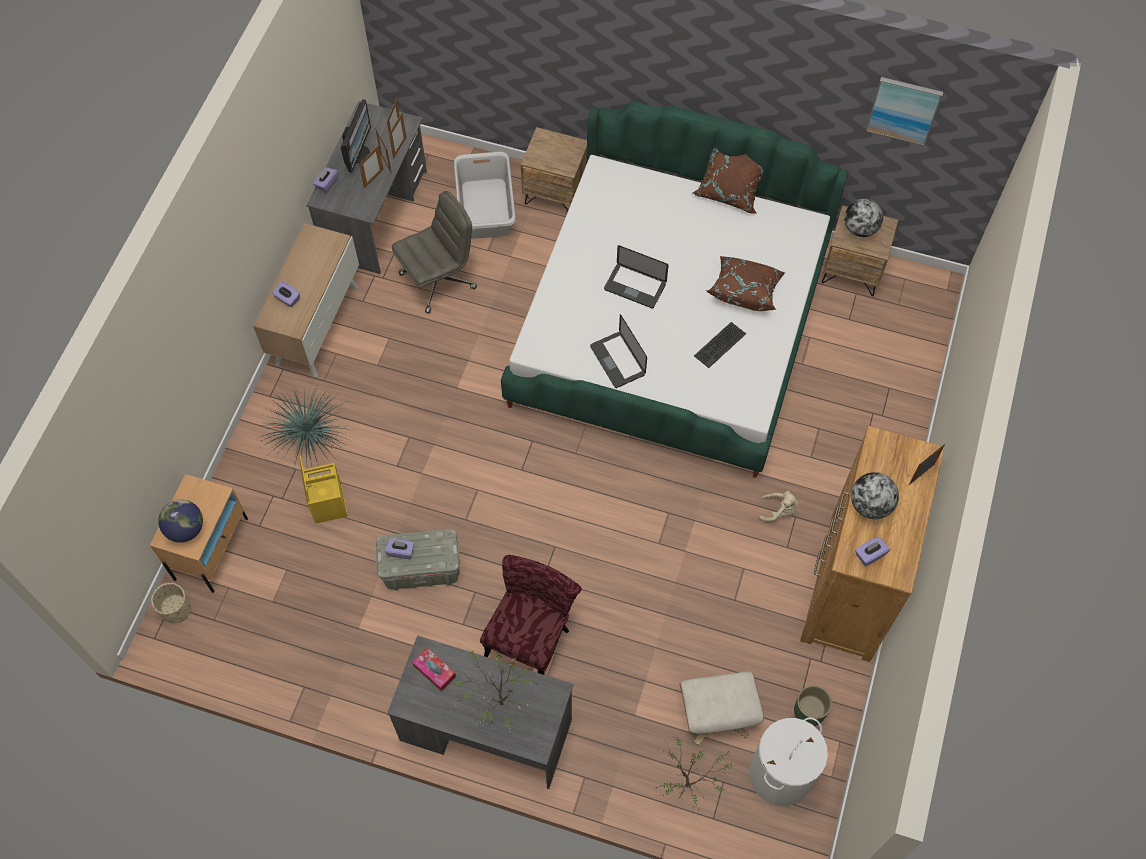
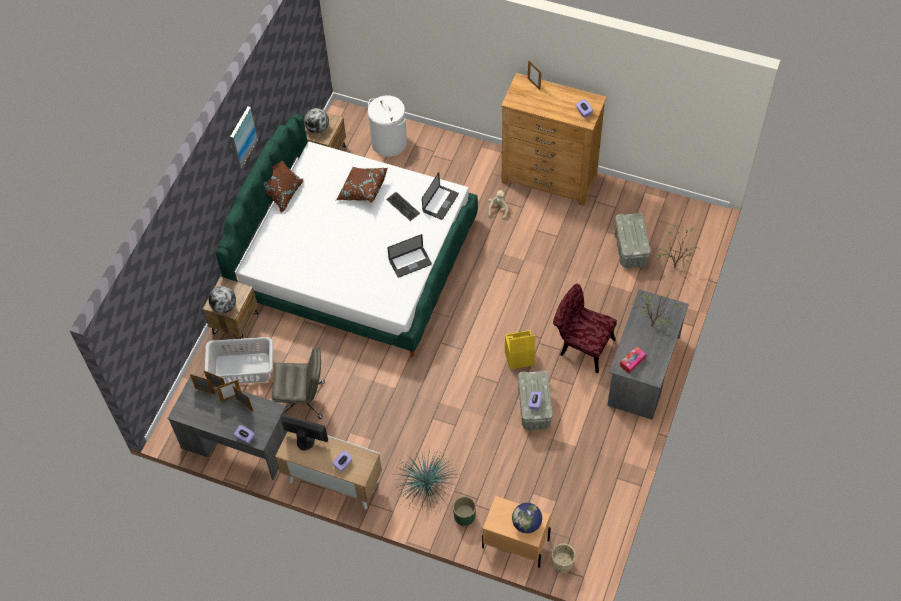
camera: 85 degrees left, 5 degrees down
(327, 502) = (482, 469): yellow storage box -> yellow storage box (519, 358)
(358, 154) = (219, 416): monitor -> monitor (305, 440)
(438, 280) = (303, 400): grey office chair -> grey office chair turned 120 degrees clockwise
(635, 286) = (353, 250): laptop -> laptop (440, 203)
(717, 714) = (630, 250): beige ottoman -> grey storage box
(780, 775) = (665, 221): white laundry basket -> white laundry basket (389, 143)
(809, 711) = (627, 205): green planter -> green planter (464, 516)
(870, 505) = (553, 109): globe -> globe (224, 306)
(903, 110) = (289, 53): picture -> picture (242, 137)

